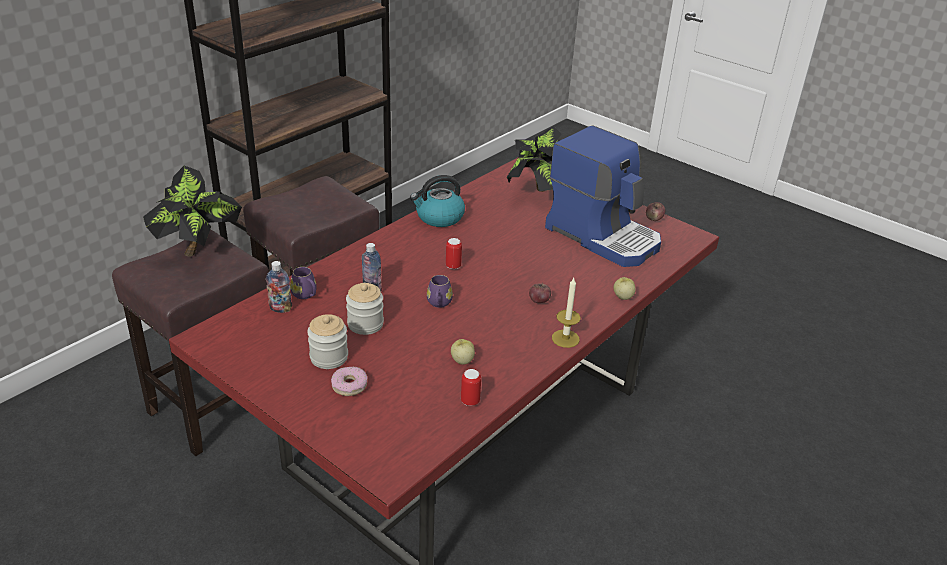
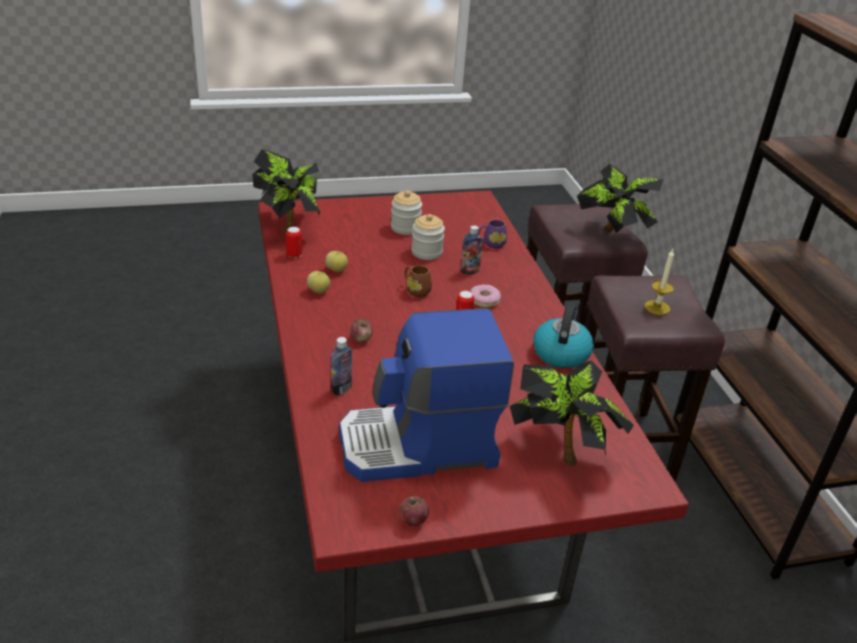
camera: 125 degrees right, 0 degrees up
(280, 308) = (483, 230): bottle -> bottle (341, 389)
(349, 385) = (368, 224): donut -> donut (484, 300)
(417, 439) = (290, 226): none -> potted plant
(438, 304) = (416, 290): purple mug -> brown mug
(565, 338) = (298, 325): candle -> candle (657, 307)
(622, 297) = (307, 389): apple -> apple (318, 291)

